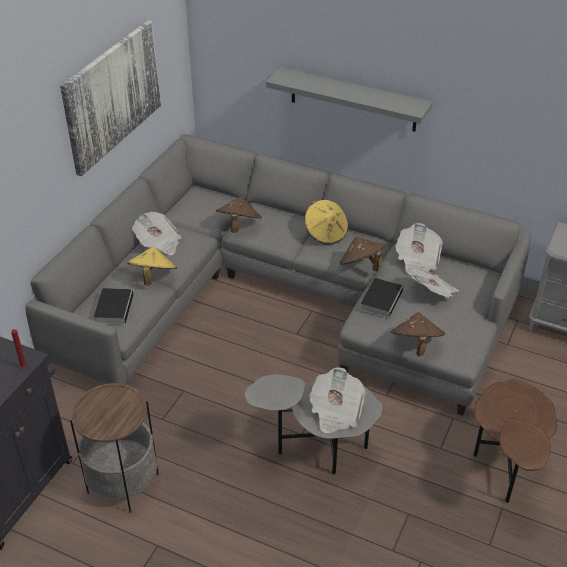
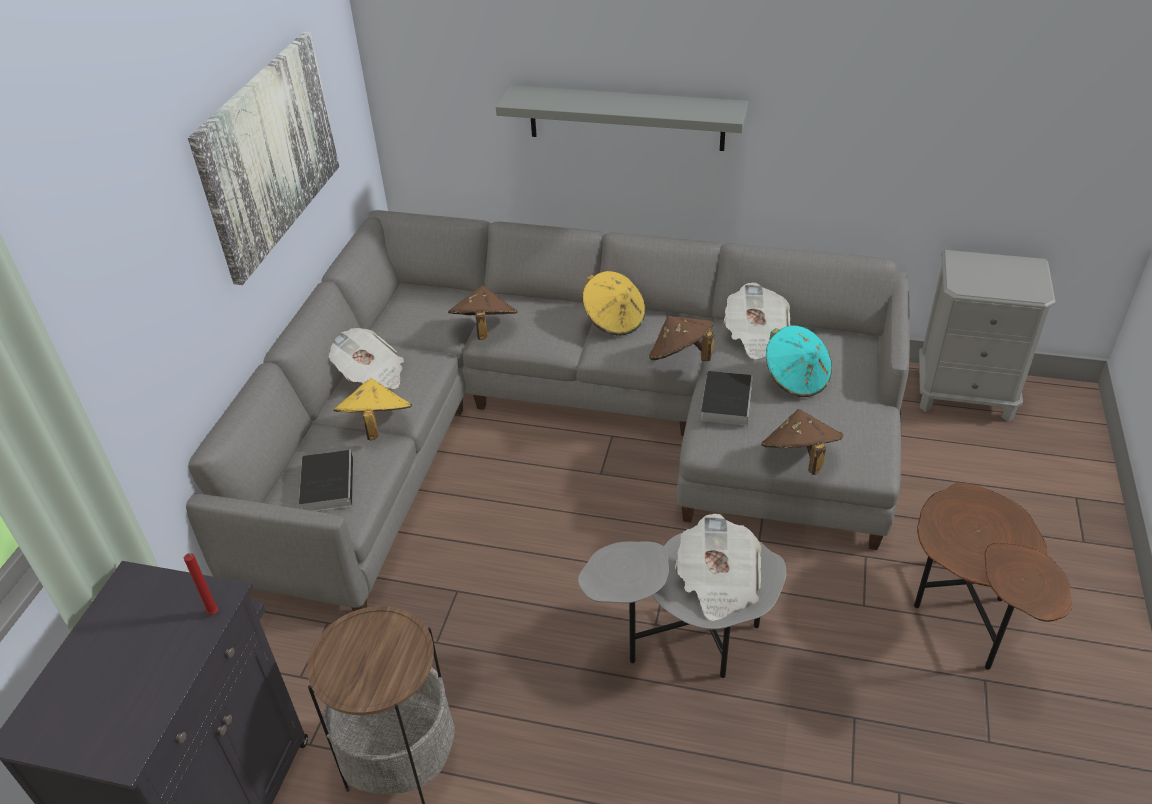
camera: 10 degrees left, 0 degrees up
(433, 293) = (796, 379): newspaper -> turquoise hat

